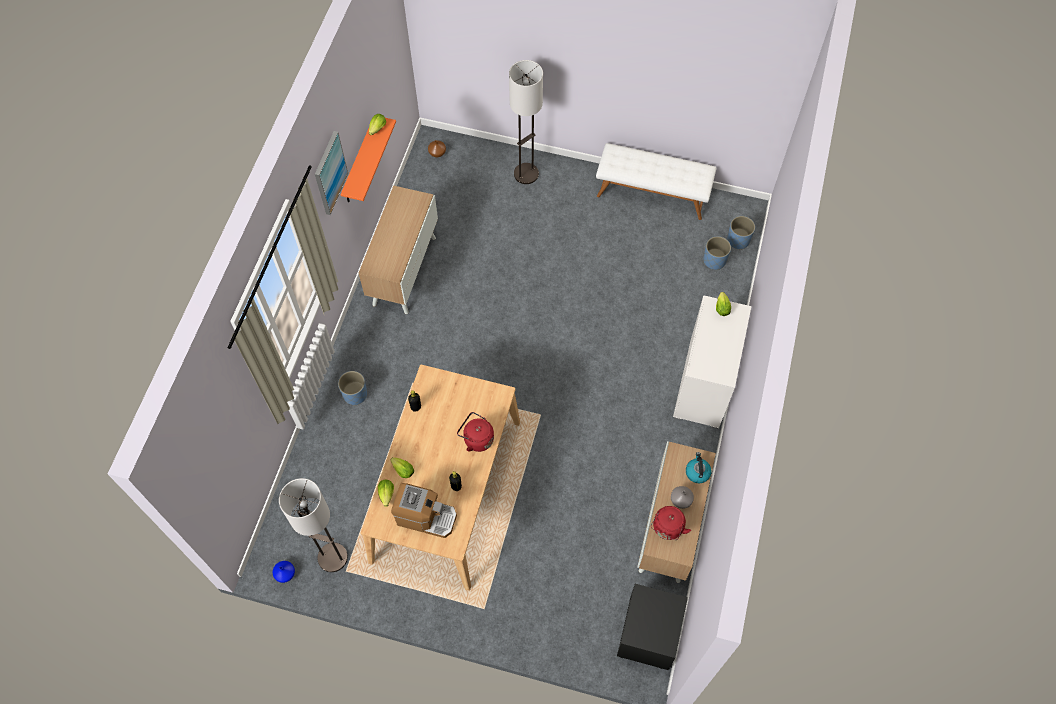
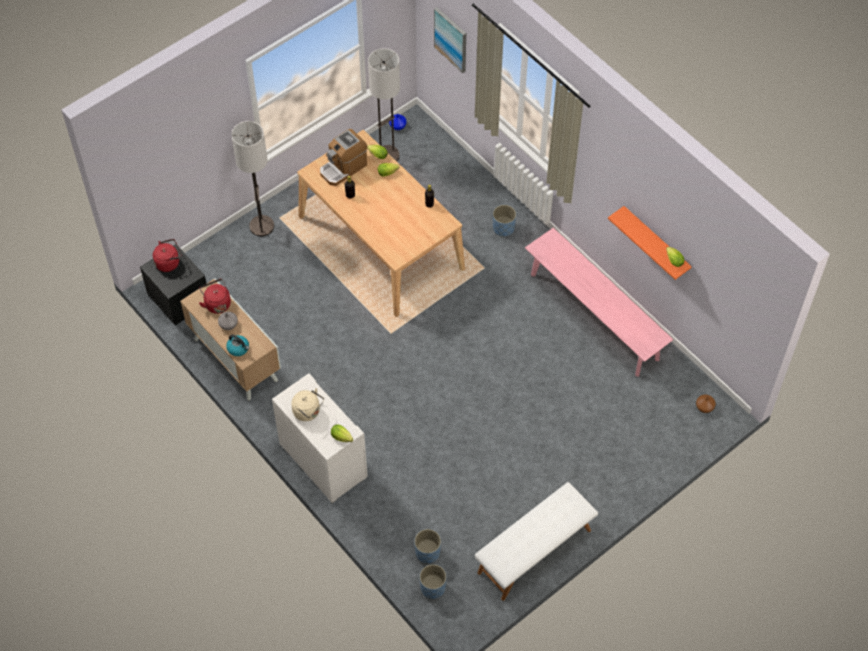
camera: 125 degrees right, 5 degrees down
(329, 173) = (622, 174): picture -> picture (451, 39)
(404, 270) = (594, 316): cabinet -> pink bench
(476, 439) = (374, 225): red kettle -> red kettle (169, 262)
(526, 174) = (630, 462): floor lamp -> floor lamp (261, 226)
(722, 349) = (308, 412): none -> beige kettle

